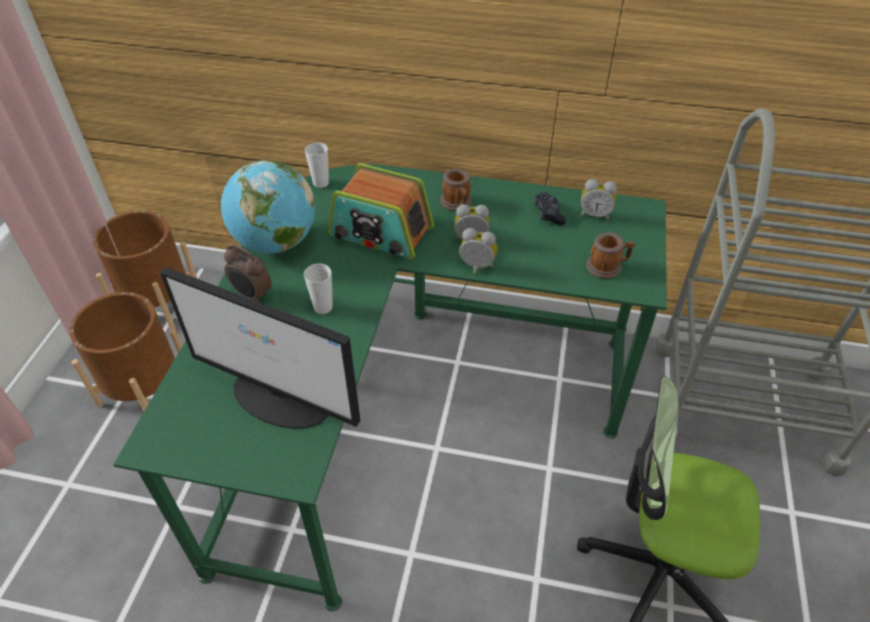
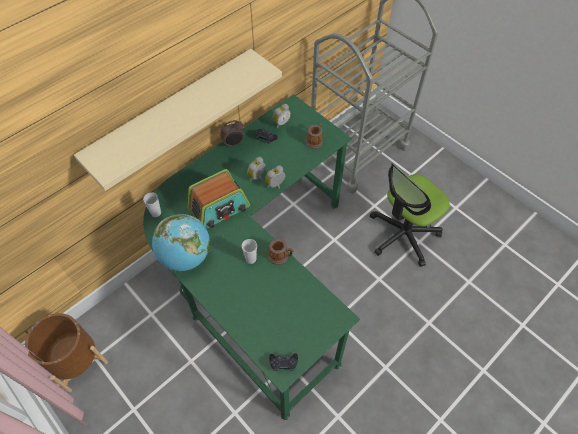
camera: 55 degrees left, 10 degrees up
(145, 389) = (141, 397): brown planter -> none
(166, 438) = (283, 363): none -> black game controller
(252, 295) = (217, 285): alarm clock -> alarm clock (234, 144)
(281, 399) = (295, 304): monitor -> none
(425, 62) = (173, 113): none -> beige shelf
(457, 204) = (227, 166): mug -> mug (280, 256)

